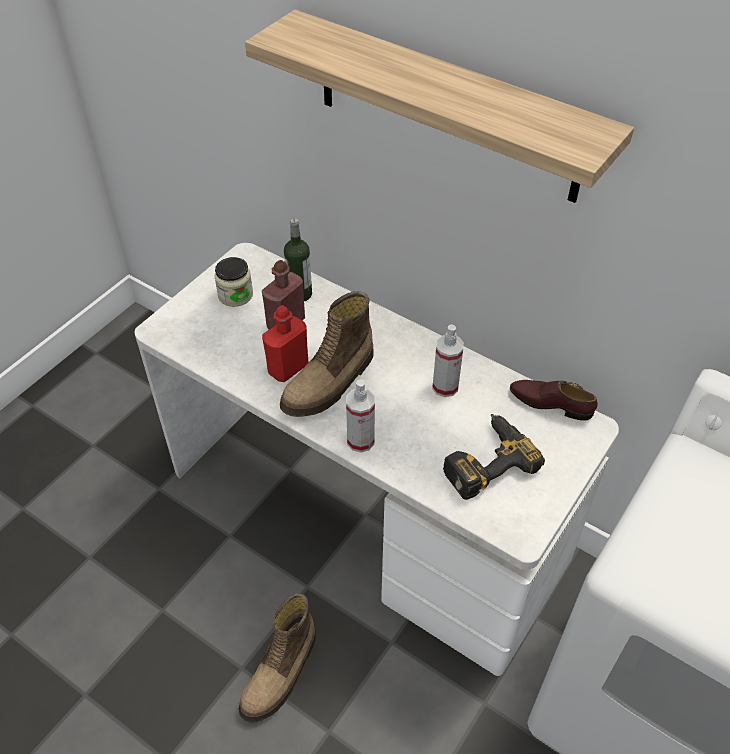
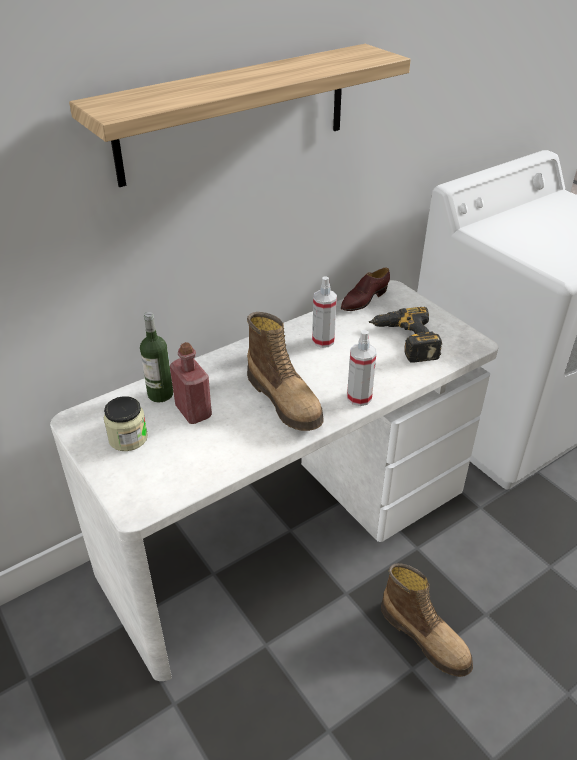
camera: 70 degrees left, 10 degrees down
(288, 368) = (252, 422): red bottle -> none

